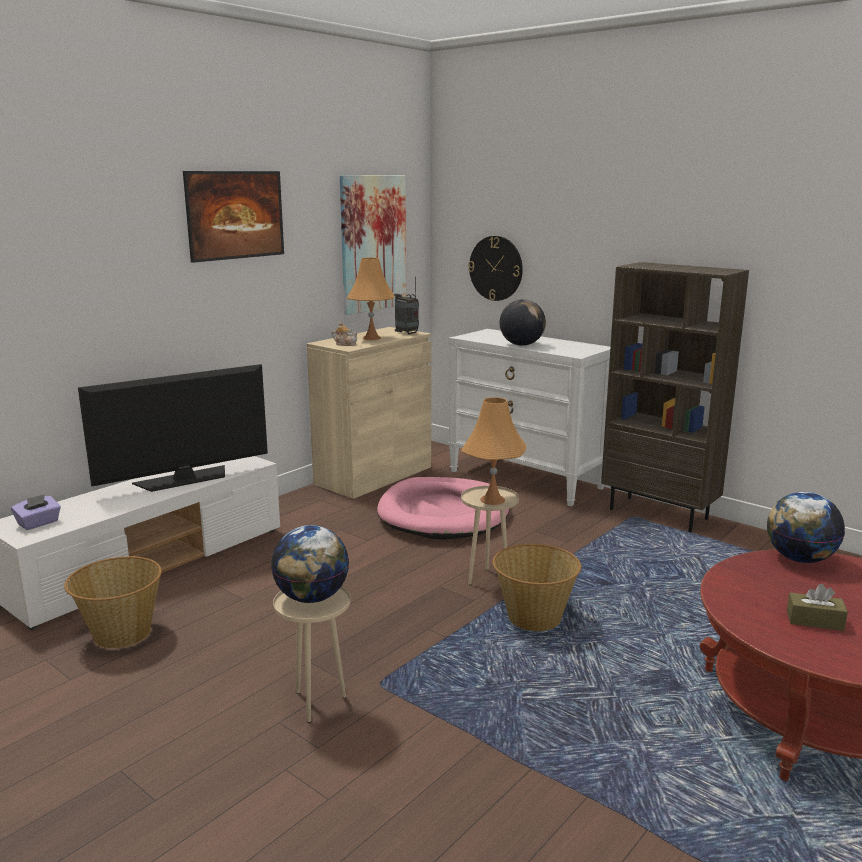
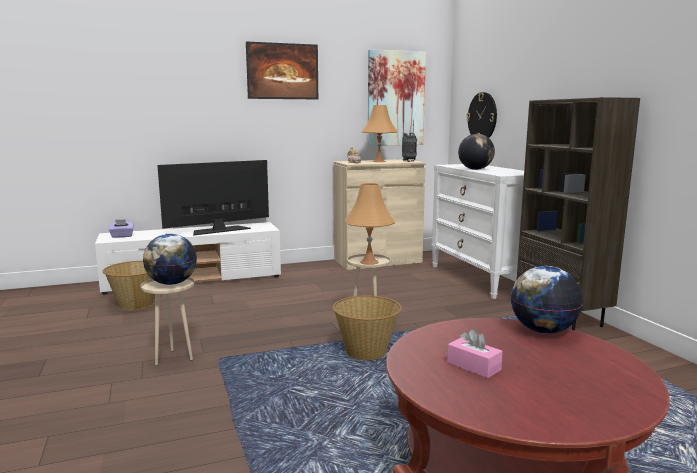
camera: 30 degrees right, 5 degrees down
(184, 479) = (219, 230): television -> television turned 150 degrees clockwise
(444, 513) = (393, 286): pink dog bed -> none
(814, 621) = (473, 366): brown tissue box -> pink tissue box

